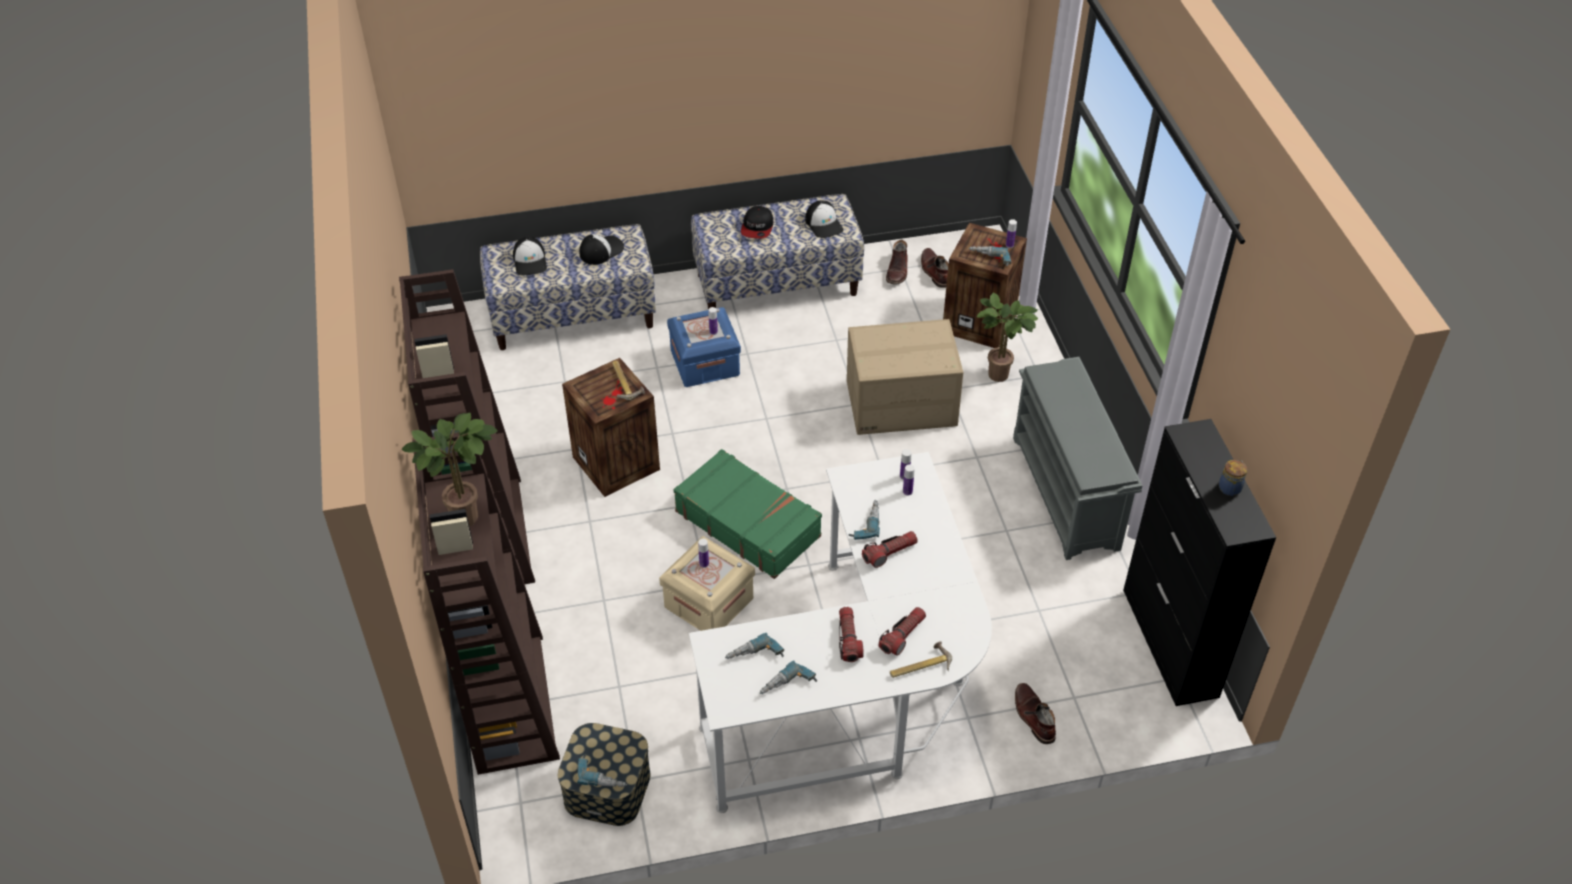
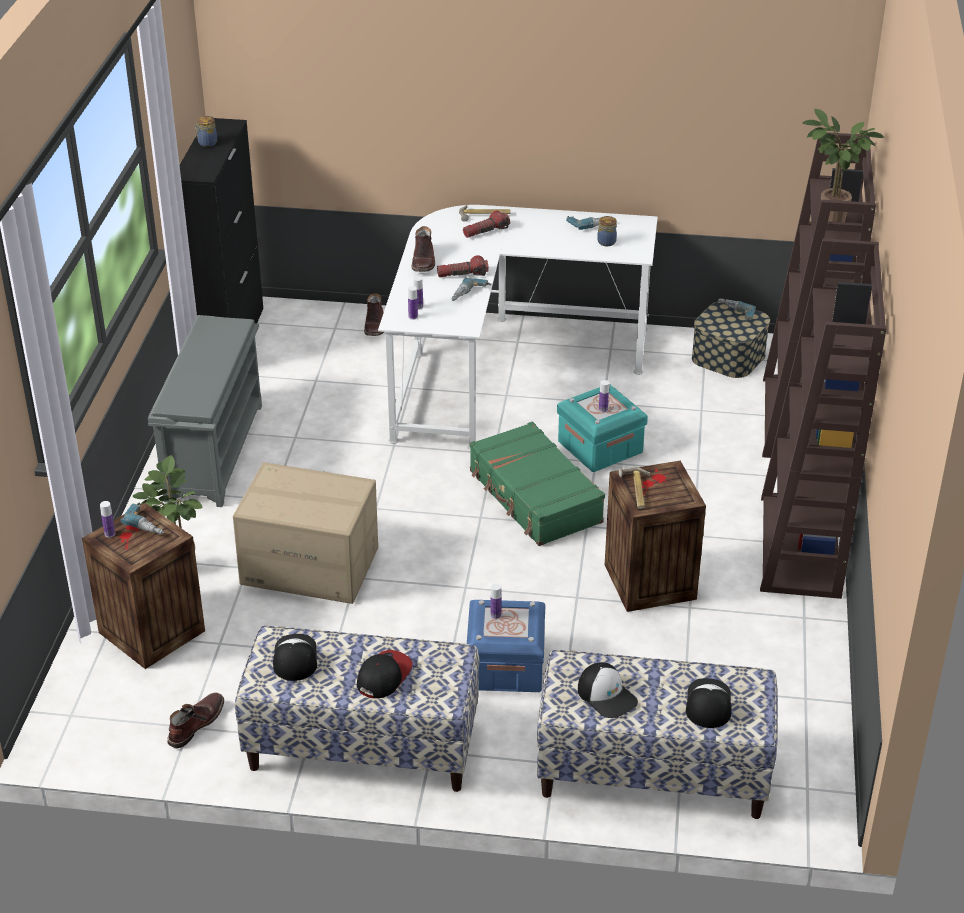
camera: 160 degrees left, 10 degrees down
(601, 250) = (607, 695): cap -> cap turned 105 degrees counterclockwise
(708, 602) = (600, 447): beige storage box -> turquoise storage box
(755, 657) = (606, 241): power drill -> jar
(848, 639) = (528, 237): flashlight -> none
(934, 271) = (150, 710): brown boot -> brown boot (423, 261)

